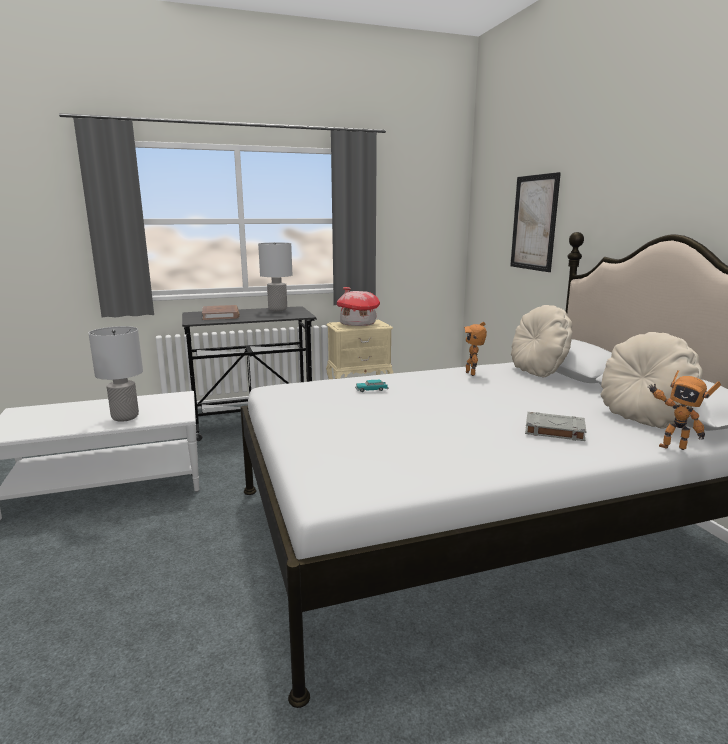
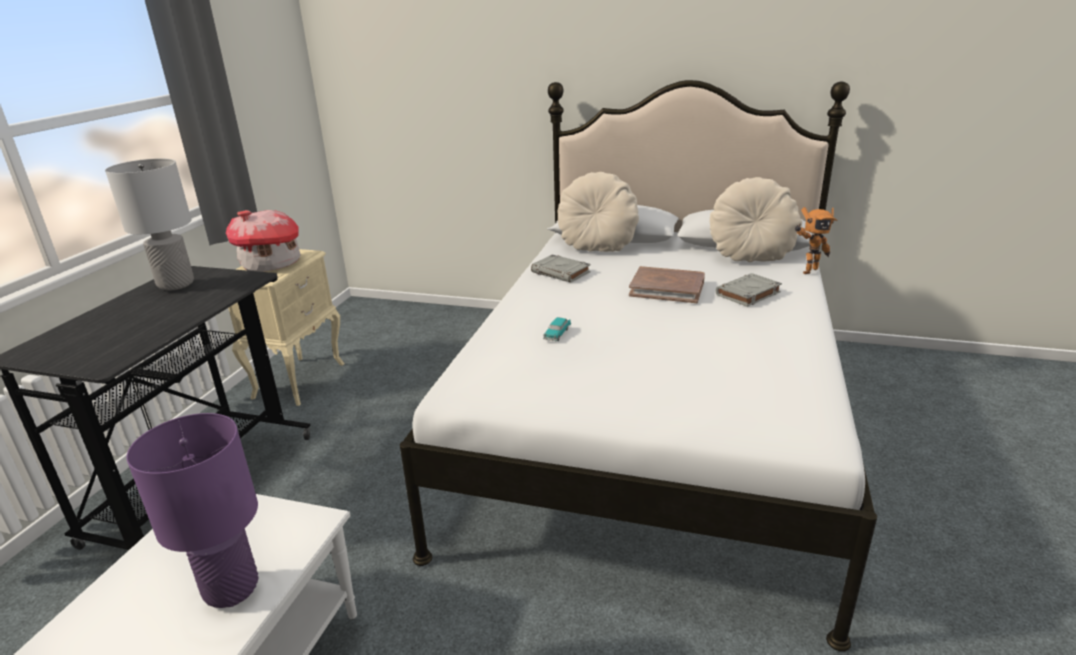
camera: 55 degrees left, 10 degrees up
(125, 419) = (231, 592): grey table lamp -> purple table lamp
(221, 315) = (104, 333): brown book -> brown book (667, 288)
(472, 373) = (561, 272): toy robot -> grey book
(534, 223) = (461, 72): picture -> none

